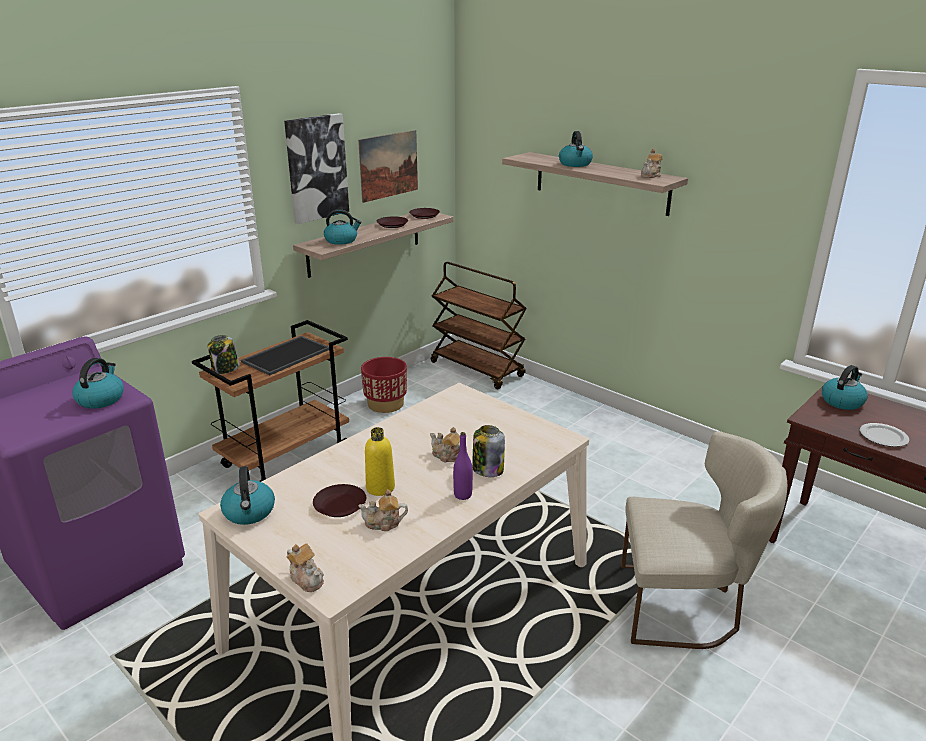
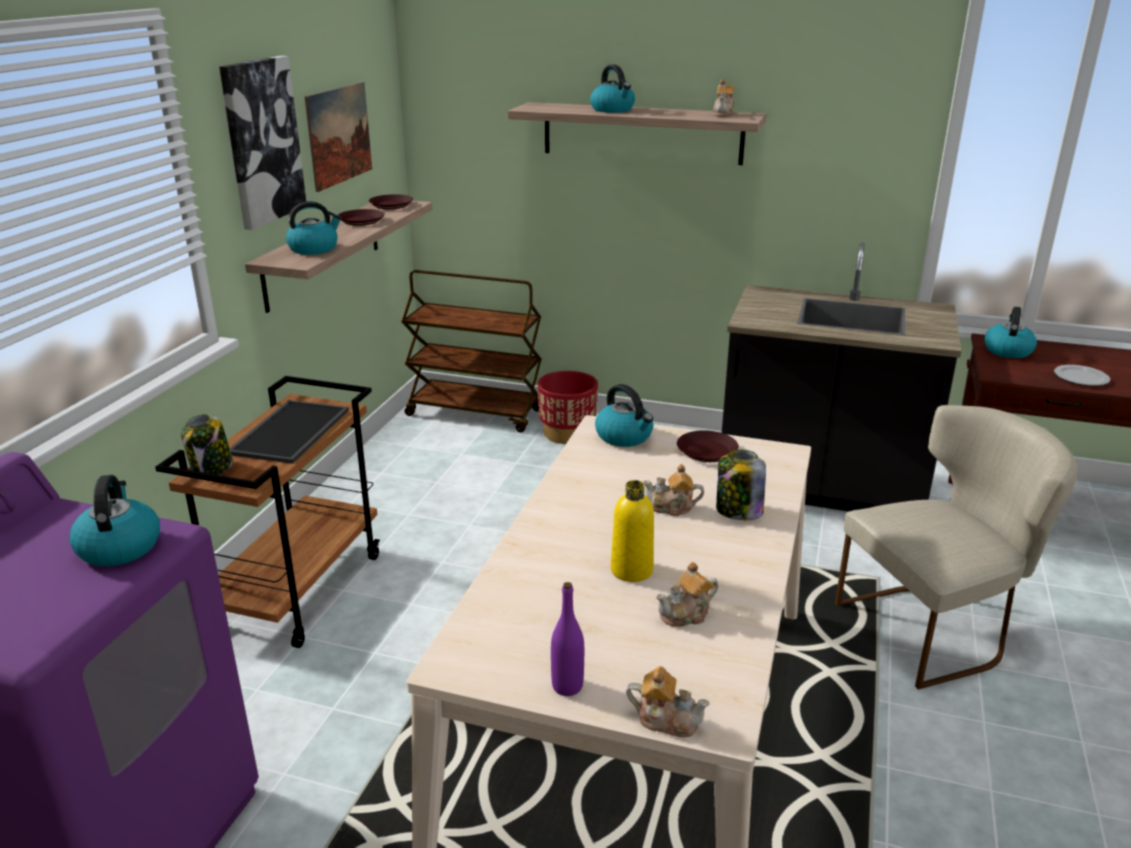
camera: 25 degrees left, 0 degrees up
(249, 512) = (485, 656): kettle -> kettle (625, 436)
(339, 505) = (603, 609): brown plate -> brown plate (706, 452)
(385, 404) = (387, 483): red planter -> red planter (567, 433)
(463, 495) = (743, 550): purple bottle -> purple bottle (567, 686)
(684, 481) = (820, 490): none -> black counter

